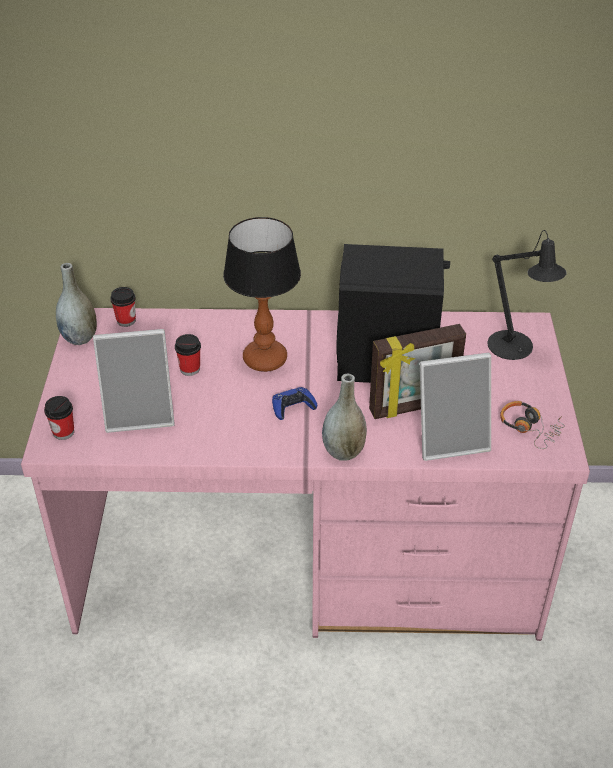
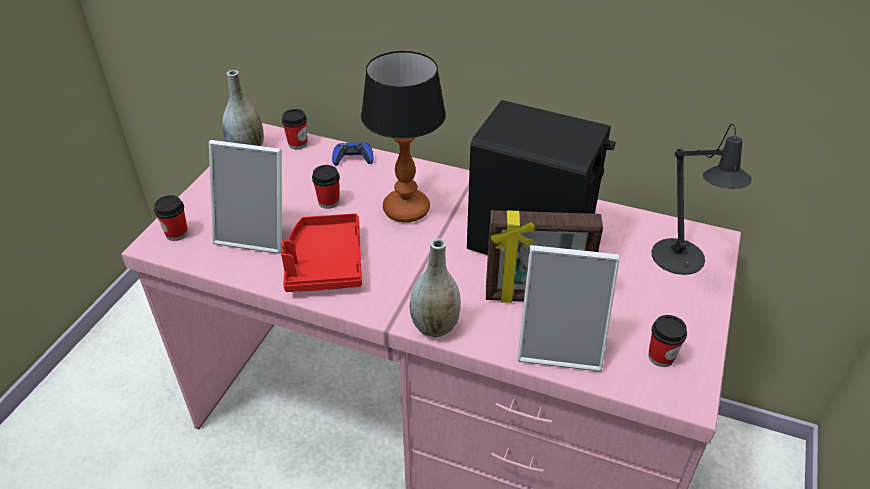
camera: 20 degrees right, 0 degrees up
(219, 424) = (324, 263): none -> red tray
(293, 407) = (407, 264): blue game controller -> blue game controller (353, 158)
(530, 428) = (661, 357): headphones -> cup

